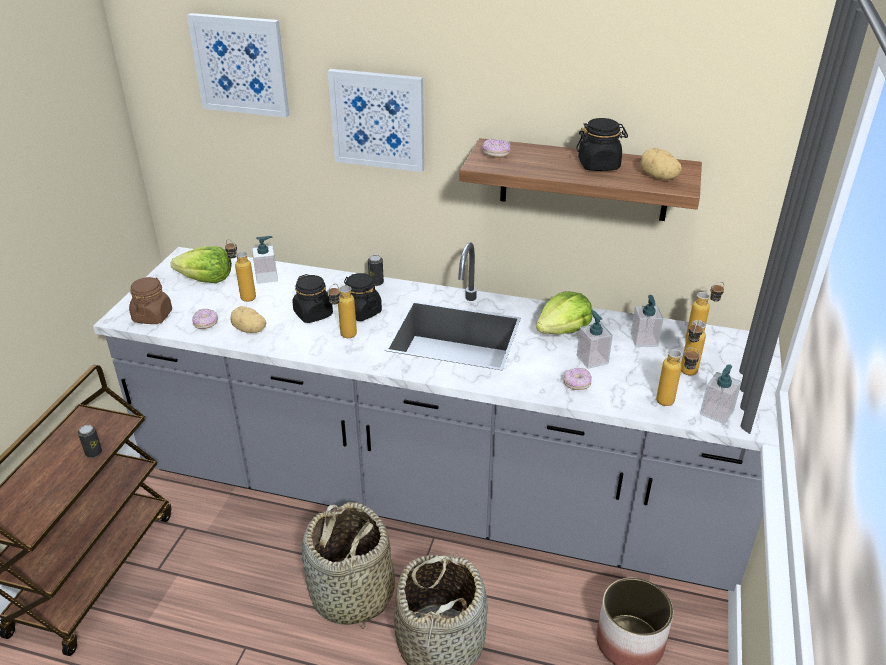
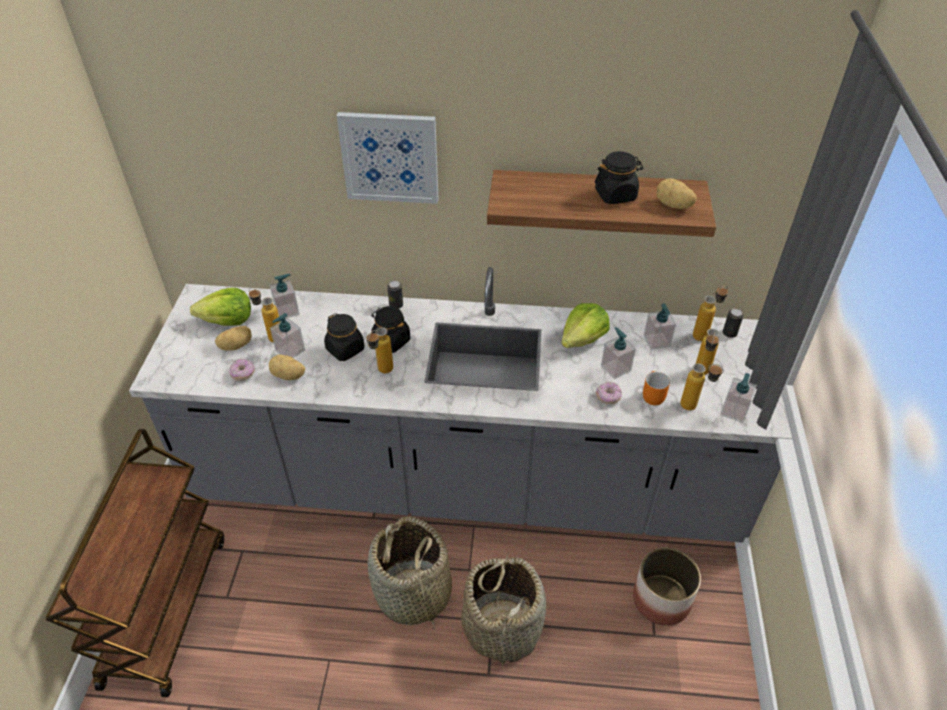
camera: 10 degrees left, 10 degrees up
(93, 453) = (156, 513): can -> can (729, 333)
(153, 316) = (186, 371): brown jar -> none
(207, 300) = (236, 345): none -> potato
(241, 65) = (241, 111): picture -> none
(258, 309) = (290, 350): none -> soap dispenser
(496, 154) = (516, 191): donut -> none
(625, 387) = (651, 395): none -> orange mug

